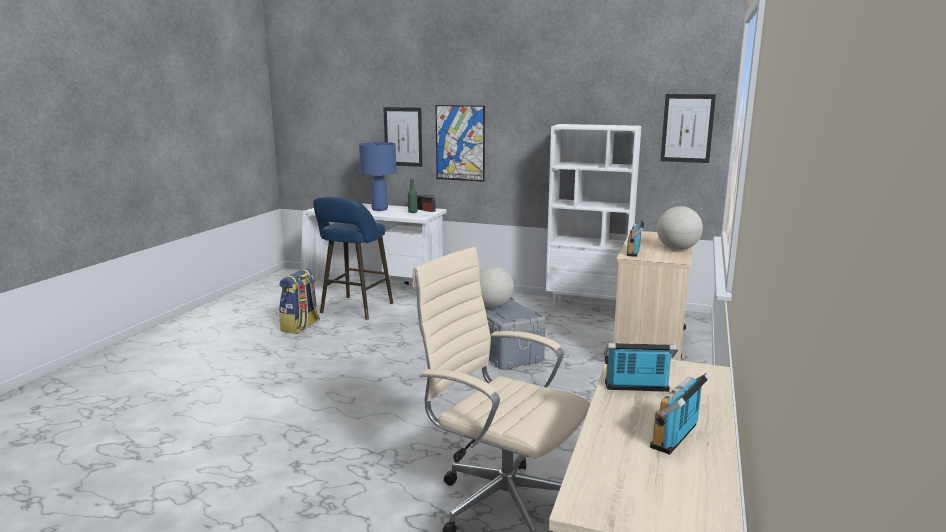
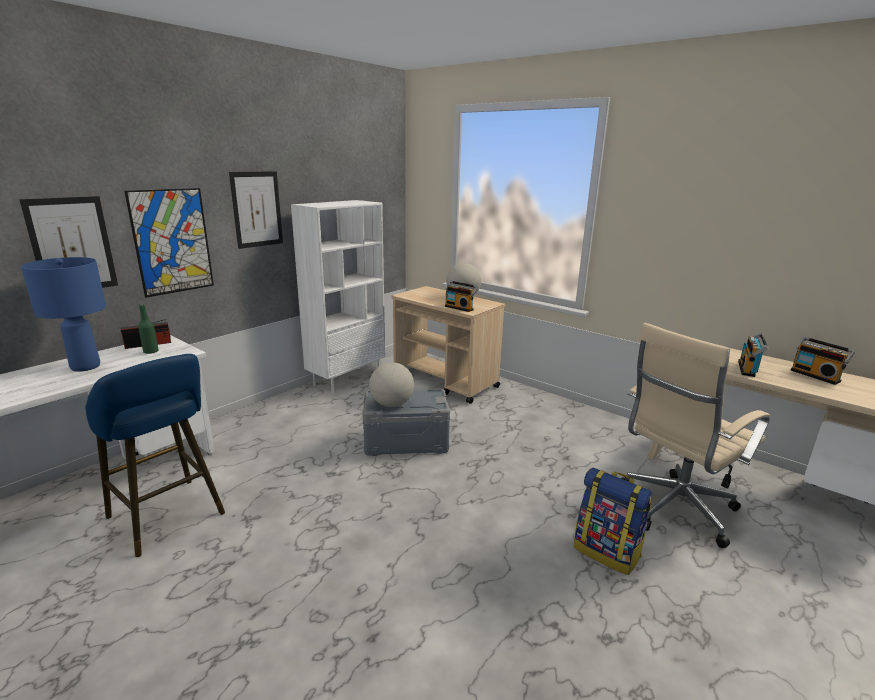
camera: 70 degrees left, 5 degrees up
(301, 327) = (174, 587): backpack -> backpack (607, 552)
(687, 128) = (381, 199): picture -> picture (257, 209)

